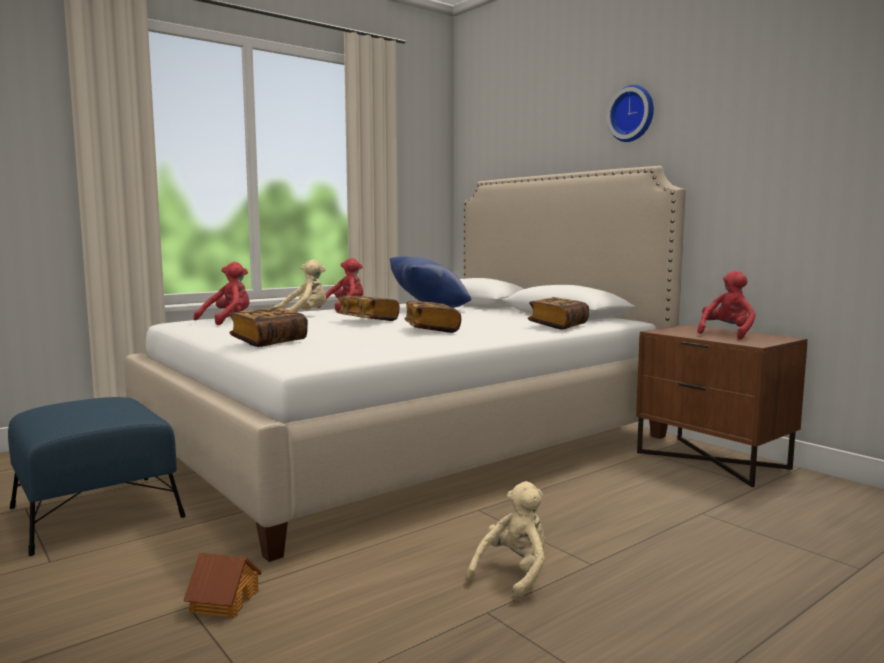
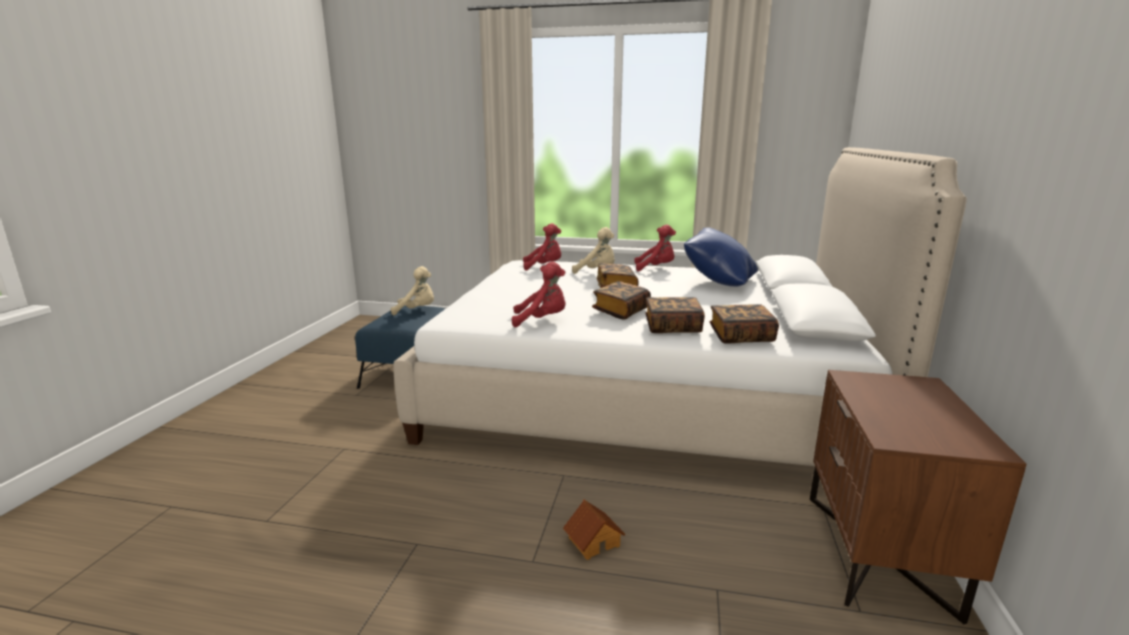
camera: 50 degrees right, 10 degrees up
(224, 601) = (356, 454): toy house -> toy house (593, 541)
(269, 342) = (491, 296): book -> book (672, 327)
(514, 574) = (478, 533): beige plush toy -> beige plush toy (417, 310)
(633, 114) = (961, 76): wall clock -> none
(727, 334) = (923, 410): red plush toy -> red plush toy (542, 320)

